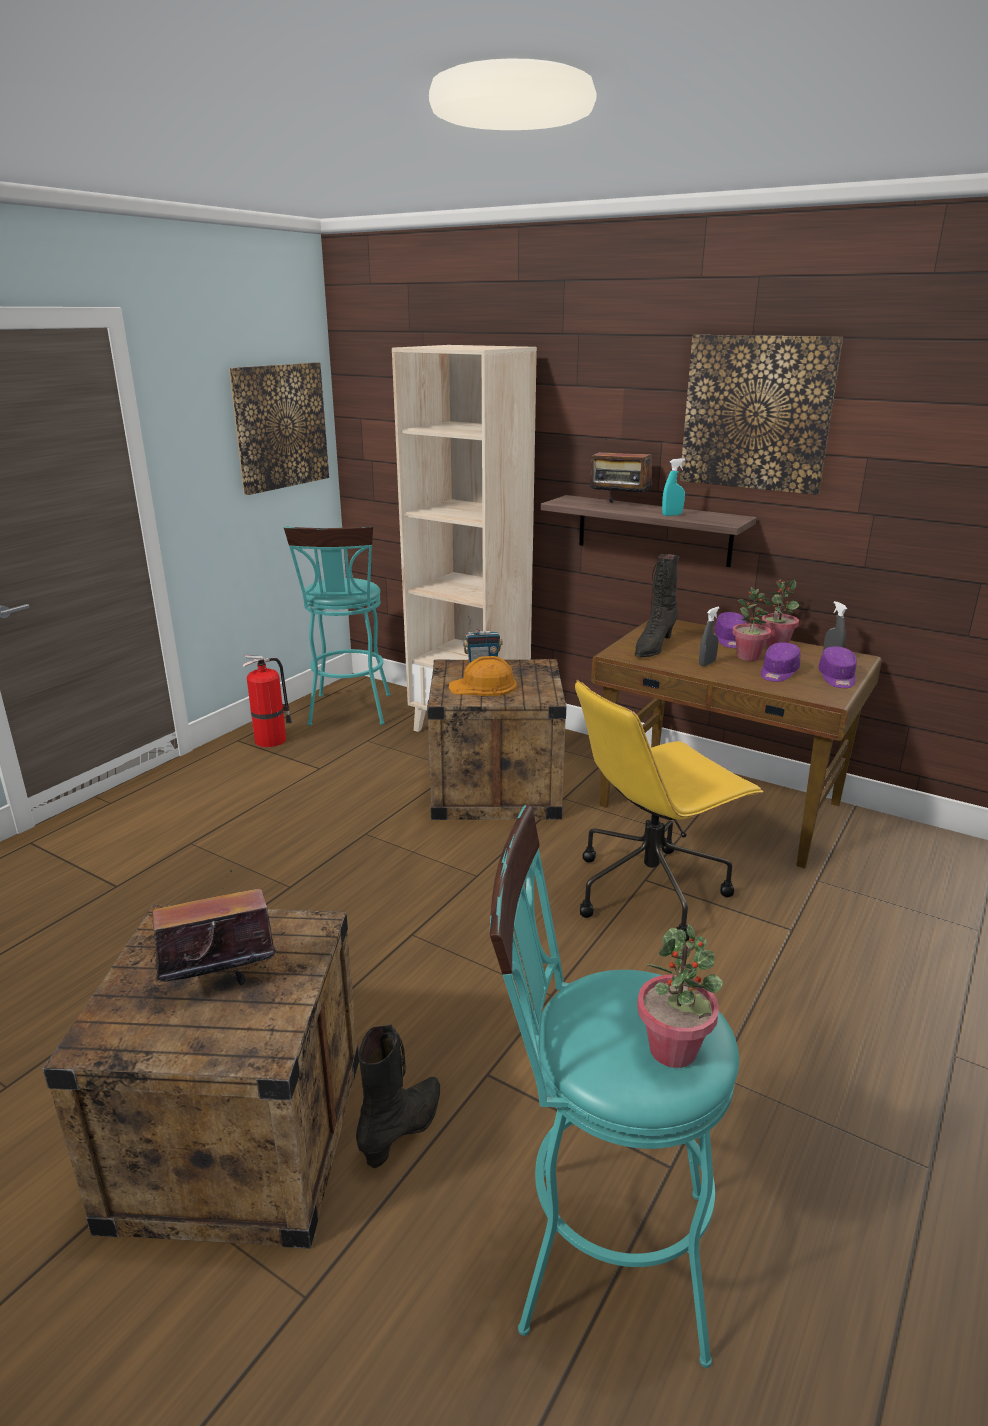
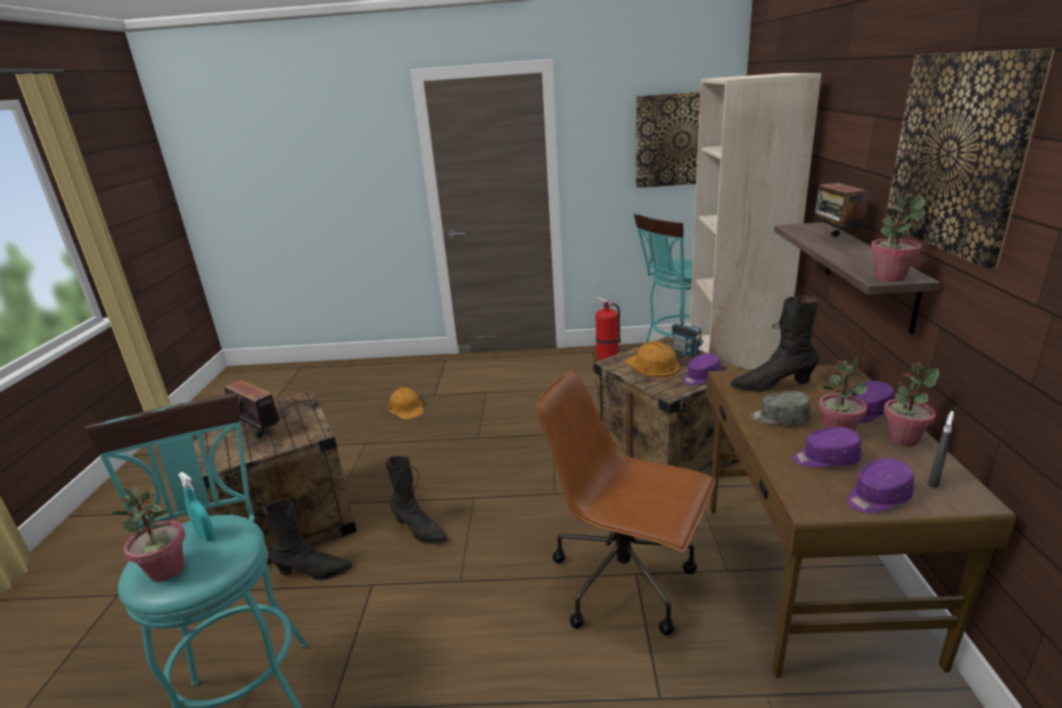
camera: 60 degrees right, 0 degrees up
(106, 921) = (407, 408): none -> orange hard hat
(426, 1000) = (419, 531): none -> black boot
(540, 678) = (700, 377): none -> purple cap
(650, 889) = (625, 582): yellow office chair -> brown office chair
(672, 515) = (848, 259): turquoise spray bottle -> turquoise spray bottle (206, 535)
(707, 663) = (779, 418): grey spray bottle -> grey cap
(730, 520) = (889, 277): none -> potted plant

